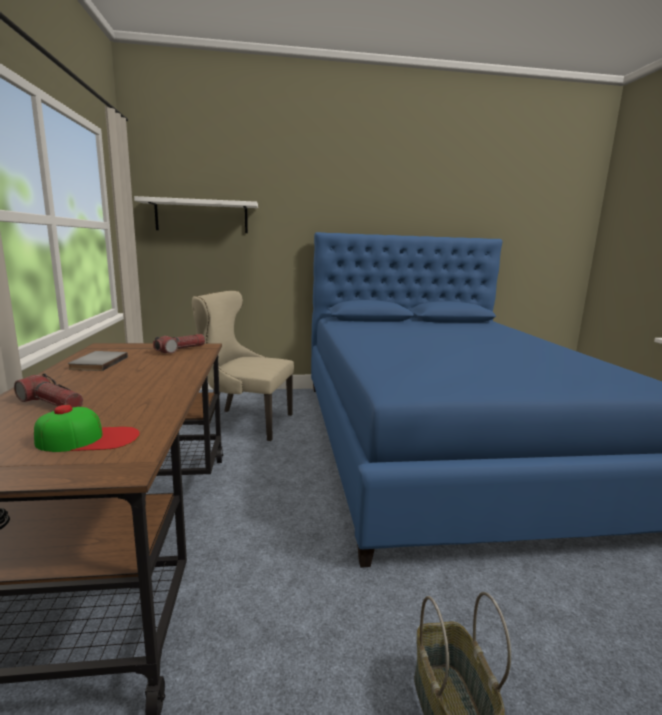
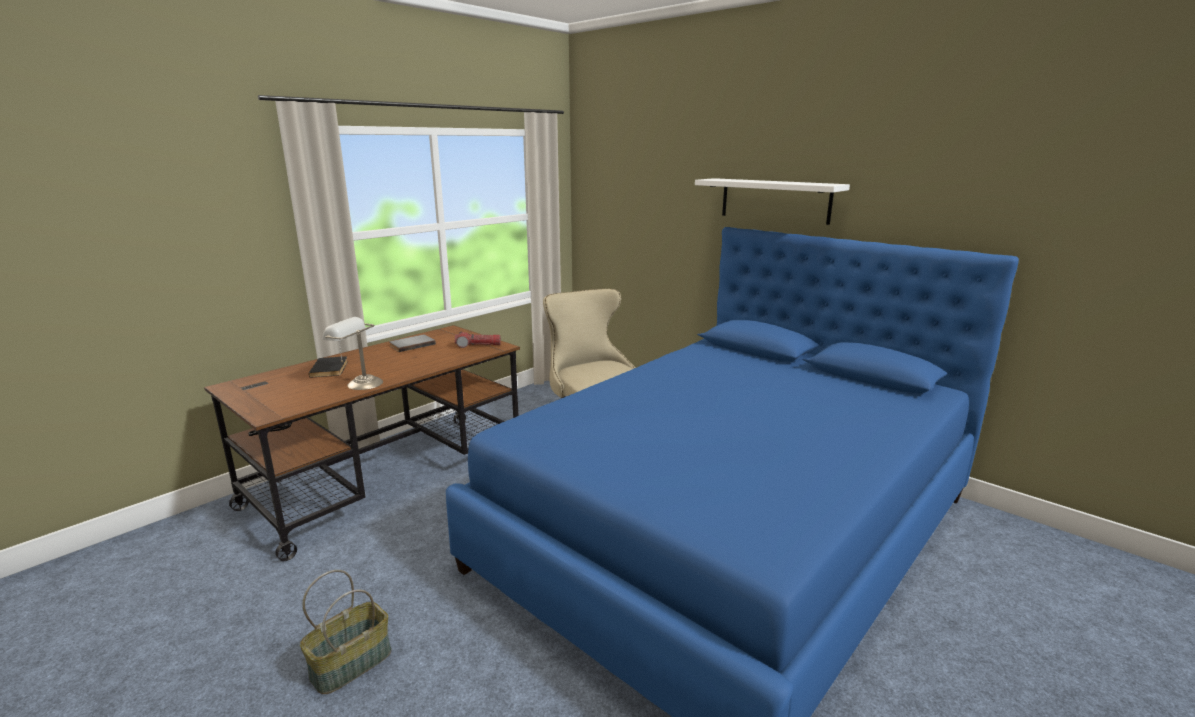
camera: 50 degrees right, 5 degrees up
(51, 404) = (331, 368): flashlight -> black book
(88, 438) = (295, 395): cap -> none
(145, 402) = (358, 383): none -> white table lamp
(201, 216) = (625, 202): white shelf -> white shelf (774, 200)

